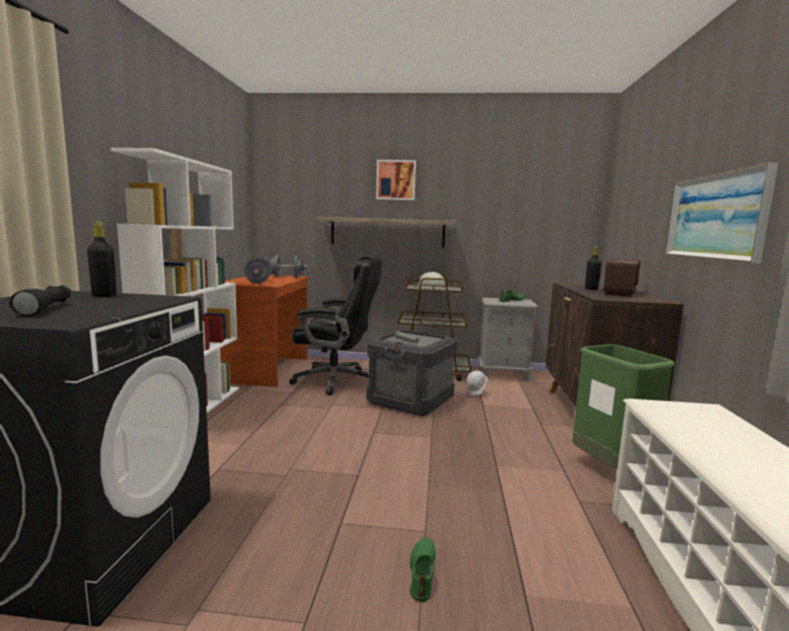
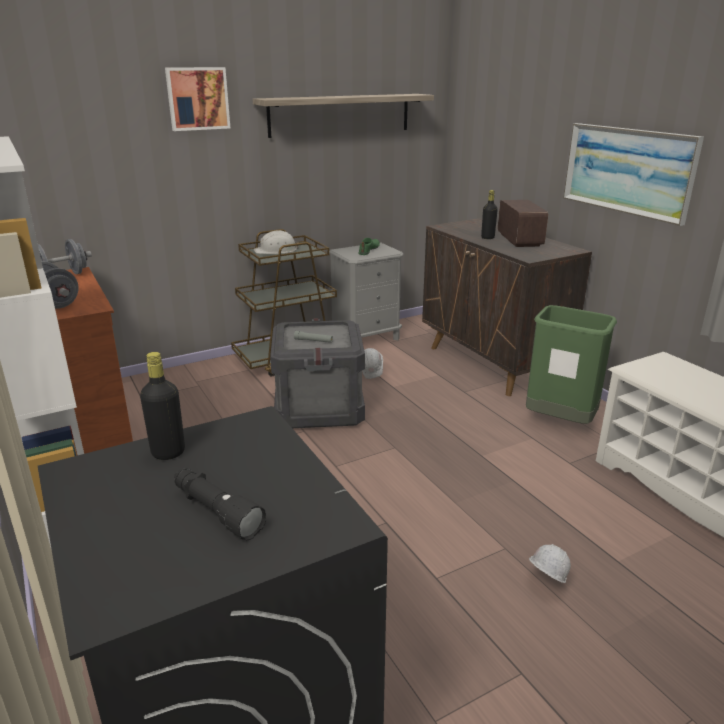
camera: 35 degrees left, 15 degrees up
(336, 381) = (199, 410): black office chair -> none
(387, 232) = (195, 179): shelf -> shelf (340, 115)
(423, 572) = (544, 583): green shoe -> white hard hat

